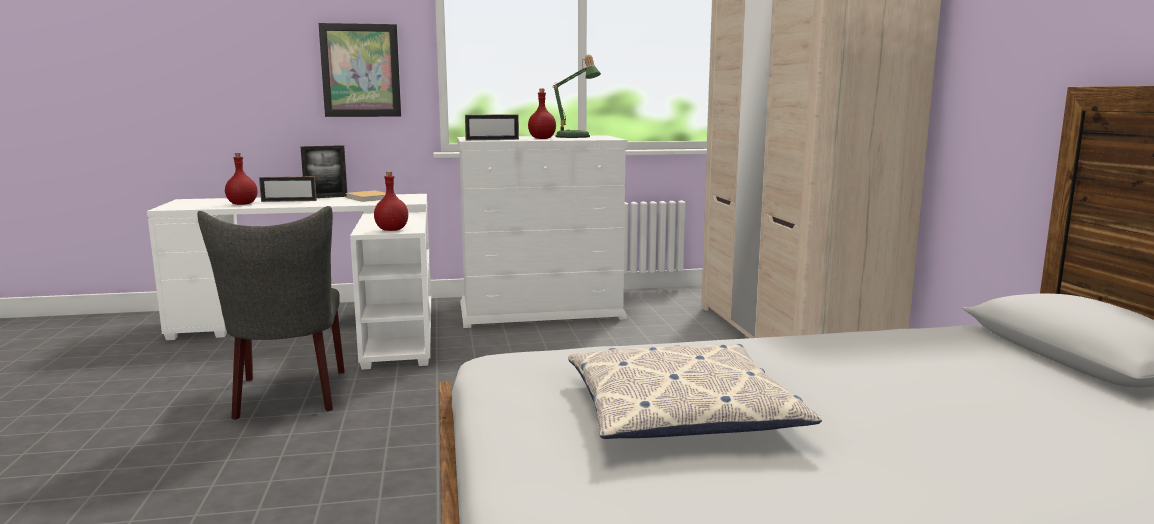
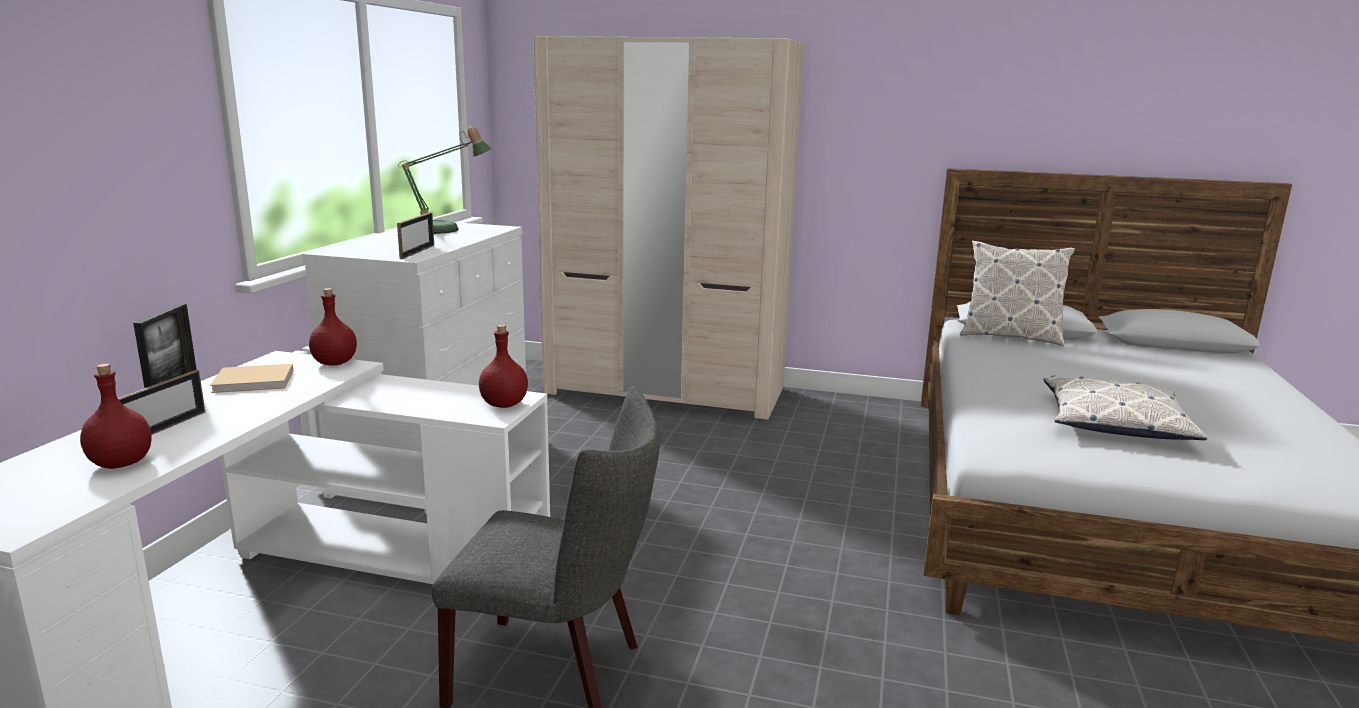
camera: 65 degrees left, 5 degrees up
(360, 70) = (126, 161): picture -> none
(542, 138) = (444, 239): red bottle -> red bottle (335, 363)
(1013, 349) = (1010, 336): none -> pillow

